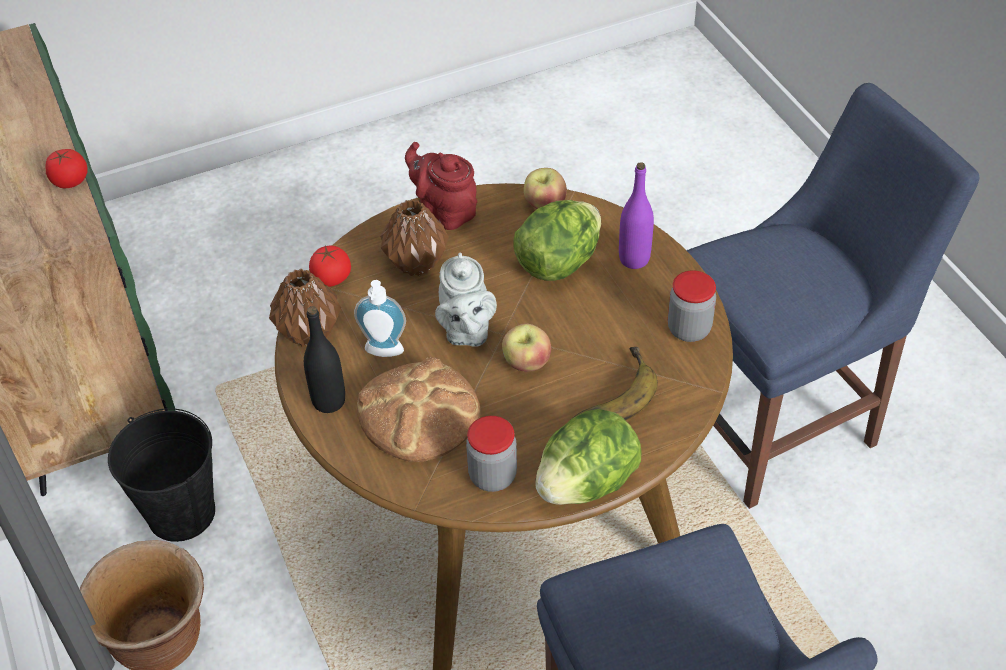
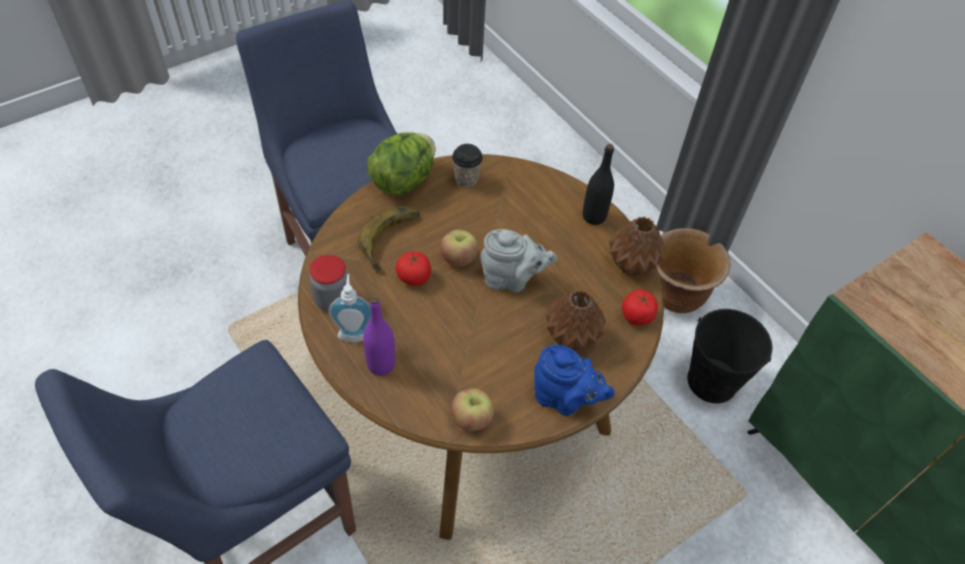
camera: 165 degrees right, 5 degrees up
(70, 181) = (909, 347): tomato -> tomato (414, 277)
(383, 353) = (569, 255): soap dispenser -> soap dispenser (354, 332)
(418, 413) = (528, 214): bread -> none
(445, 211) = (564, 399): red teapot -> blue teapot
(466, 331) = (511, 279): grey teapot -> grey teapot turned 120 degrees clockwise
(492, 476) = (466, 179): jar -> cup
(558, 263) = (448, 353): lettuce -> none

